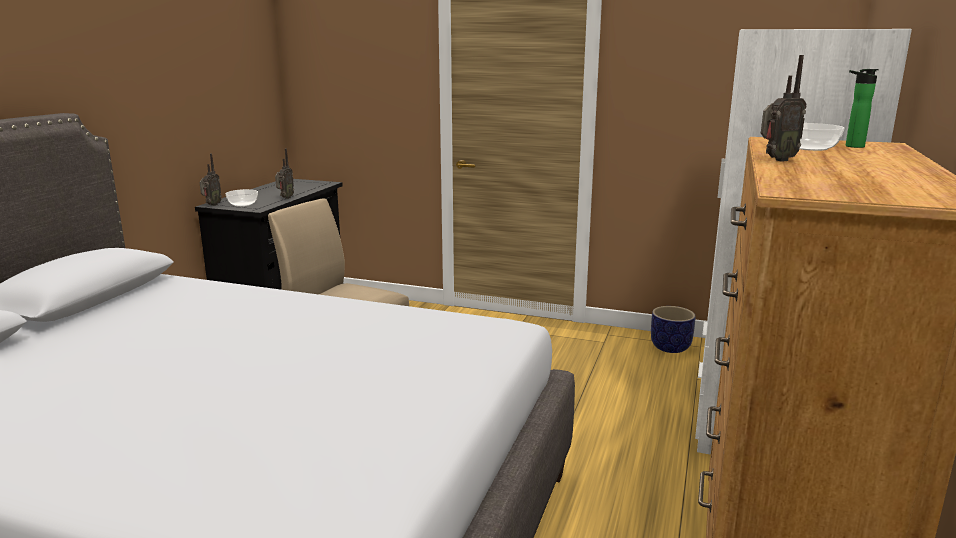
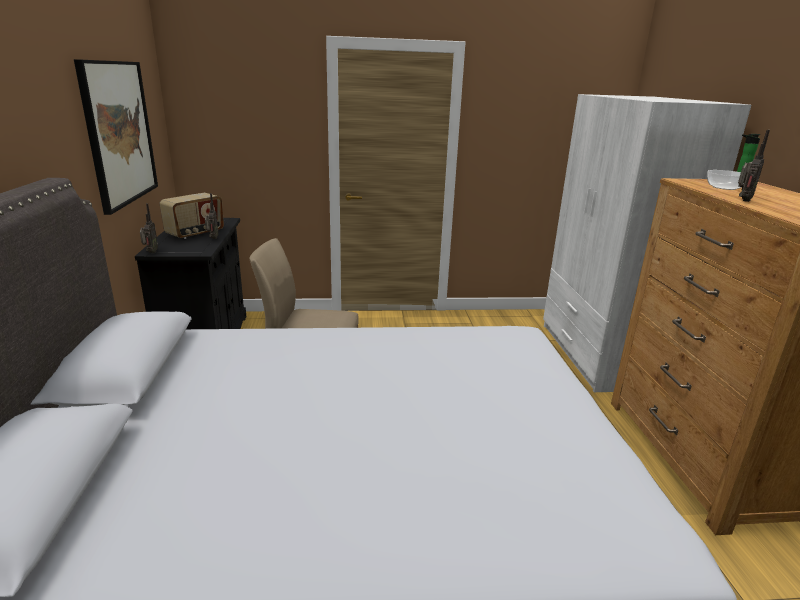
camera: 25 degrees left, 5 degrees up
(193, 82) = (119, 133): none -> picture
(242, 204) = (180, 249): bowl -> none
(277, 192) = (195, 233): none -> radio
(671, 347) = (515, 320): planter -> none

